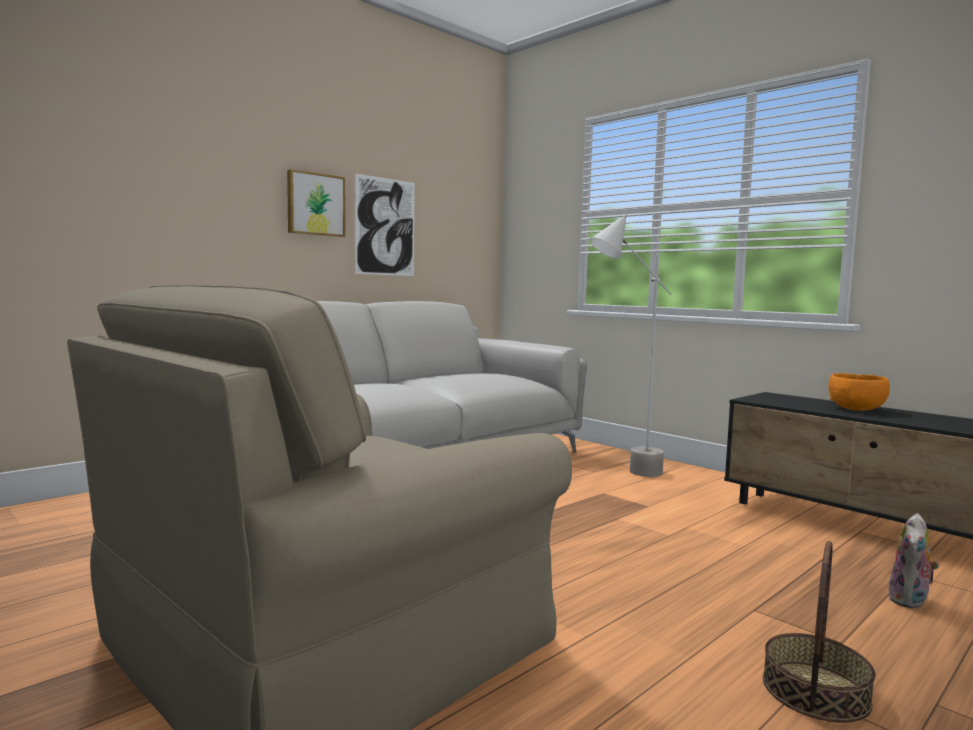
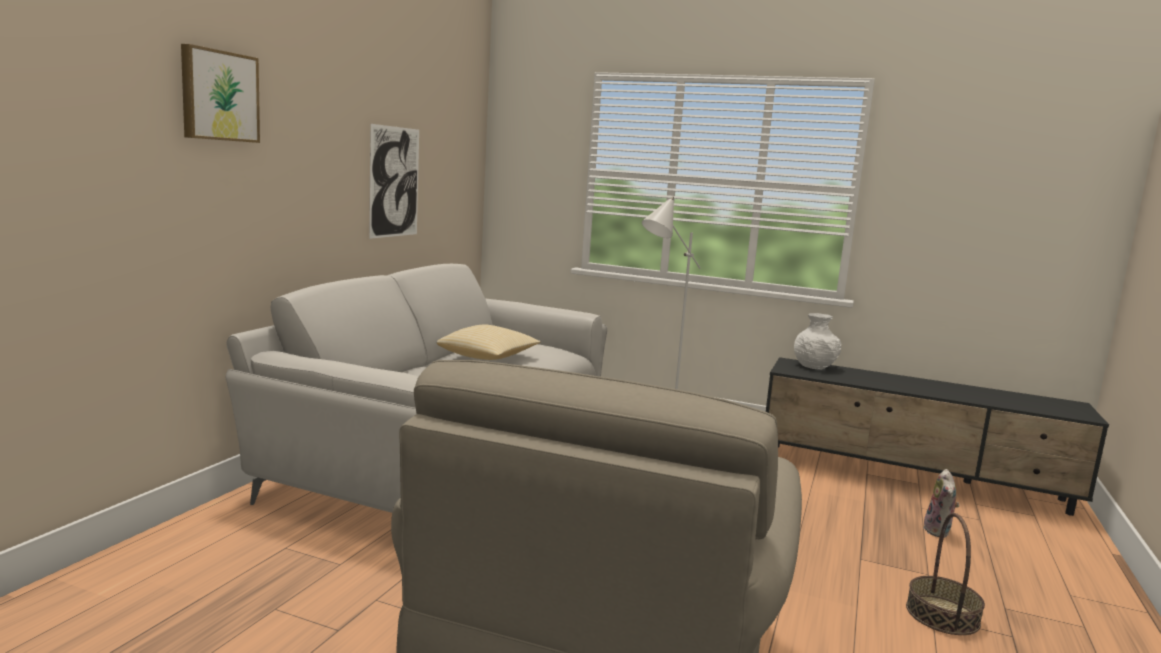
camera: 25 degrees left, 5 degrees up
(315, 204) = (336, 163): picture -> picture (218, 96)
(443, 379) = (488, 357): none -> pillow
(799, 399) = (815, 366): none -> white vase
(857, 409) = (865, 376): orange bowl -> none

